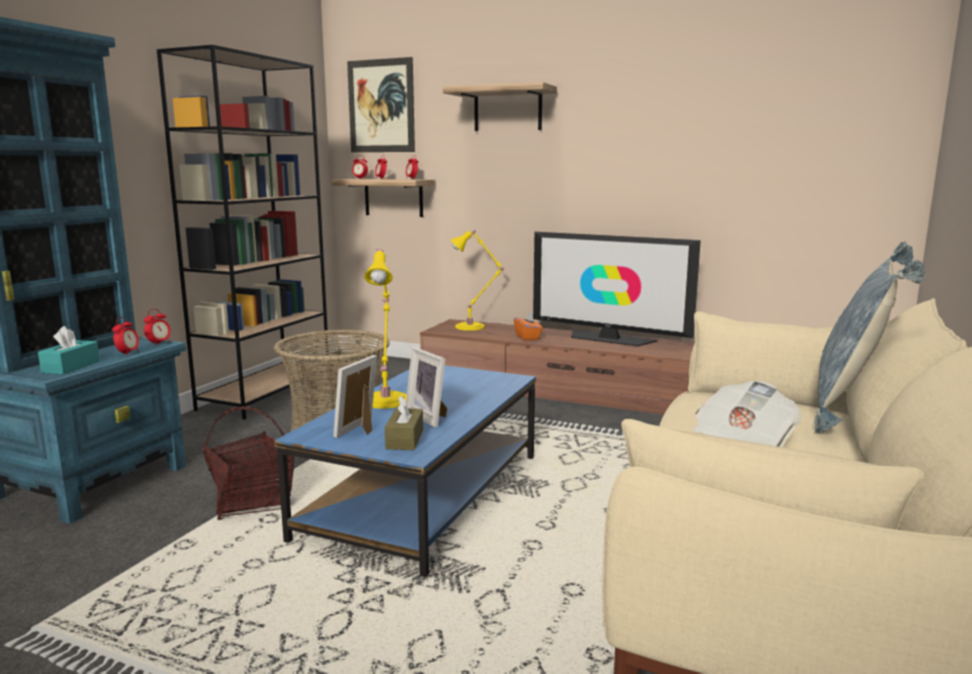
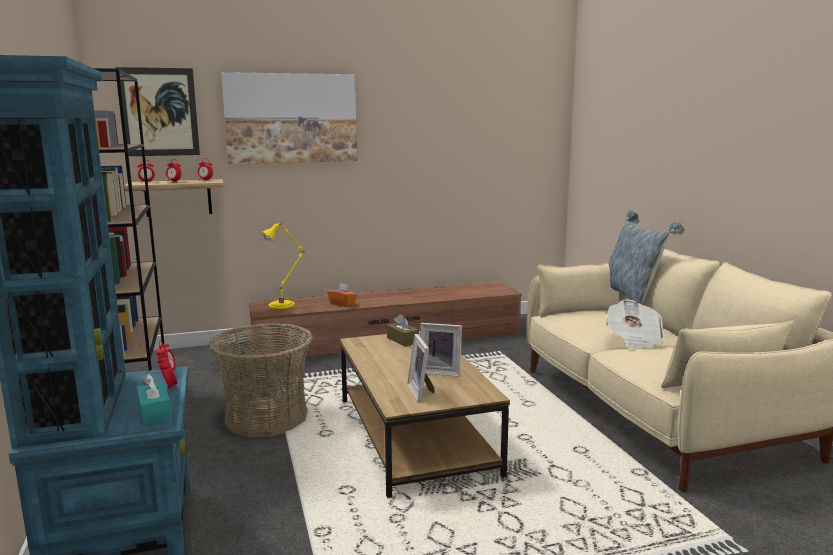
camera: 40 degrees left, 0 degrees up
(253, 502) = (308, 486): basket -> none
(386, 399) = (385, 369): yellow table lamp -> none
(405, 439) = (461, 389): brown tissue box -> brown tissue box (402, 340)
(424, 497) = (415, 436): blue coffee table -> brown coffee table
(507, 109) = (291, 118): shelf -> picture
(609, 339) = (397, 294): television -> none

